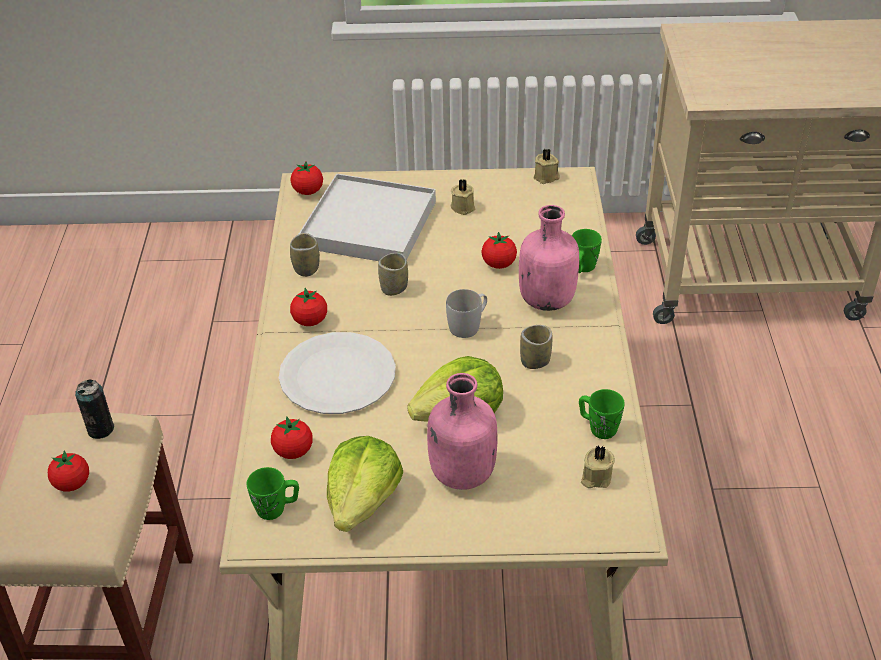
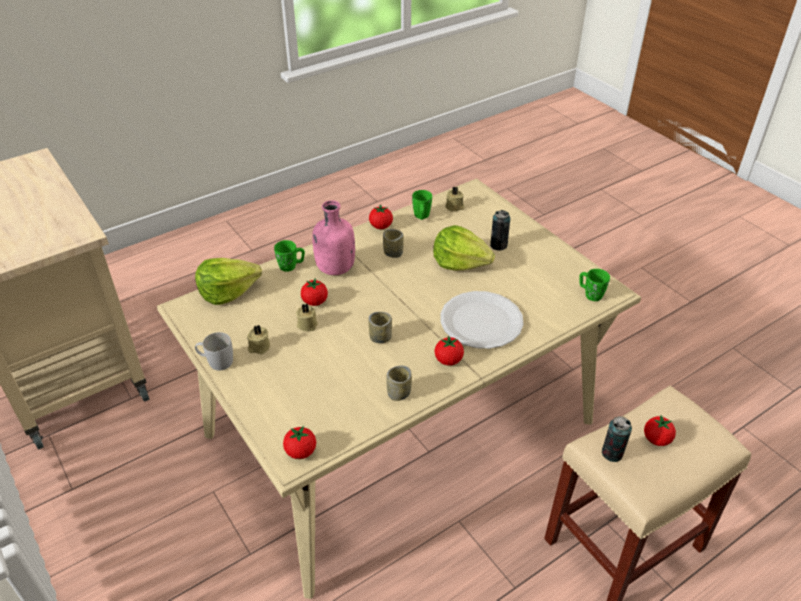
camera: 125 degrees left, 0 degrees up
(293, 451) = (551, 308): tomato -> tomato (381, 226)
(363, 501) = (551, 268): lettuce -> lettuce (227, 291)
(369, 225) = (319, 387): white tray -> none
(461, 474) = (498, 245): pink bottle -> can
(469, 325) = (386, 289): white mug -> white mug (216, 361)
(546, 177) = (189, 321): beige candle -> beige candle (307, 324)

